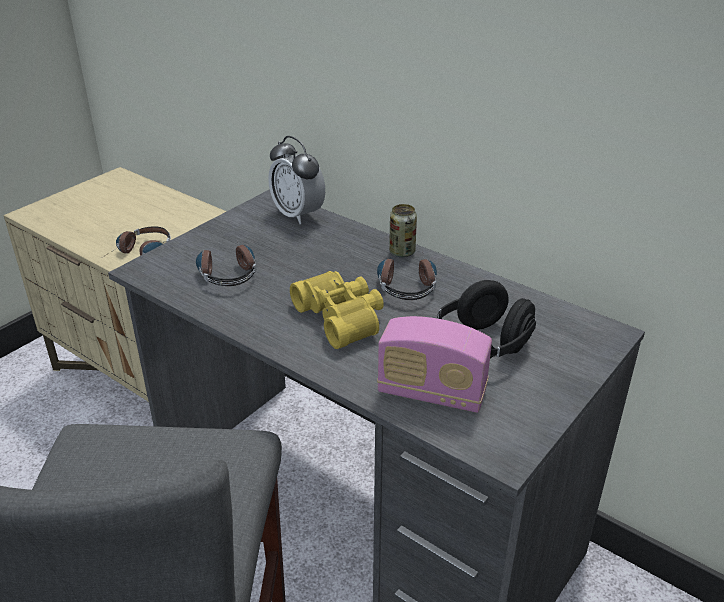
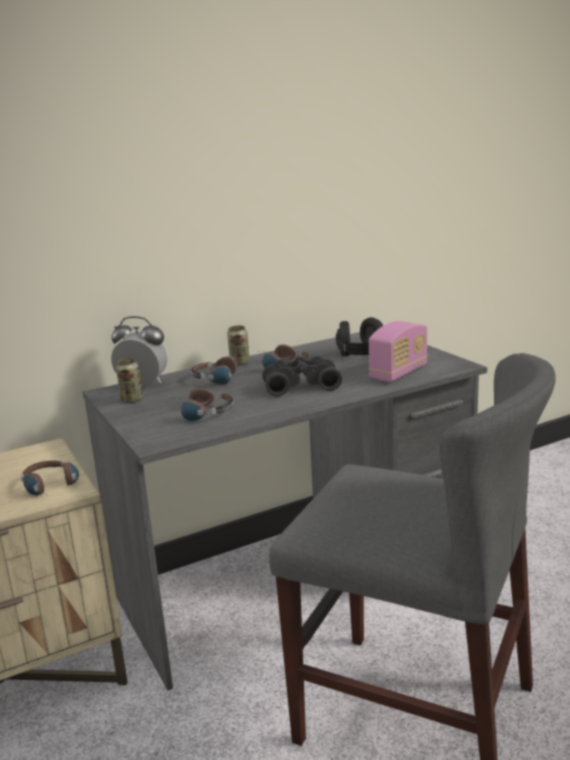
camera: 65 degrees left, 15 degrees down
(254, 221) = (132, 400): none -> can
(298, 215) = (143, 385): alarm clock -> alarm clock turned 150 degrees counterclockwise
(342, 257) = (224, 378): none -> headphones
(342, 317) = (300, 385): yellow binoculars -> black binoculars

